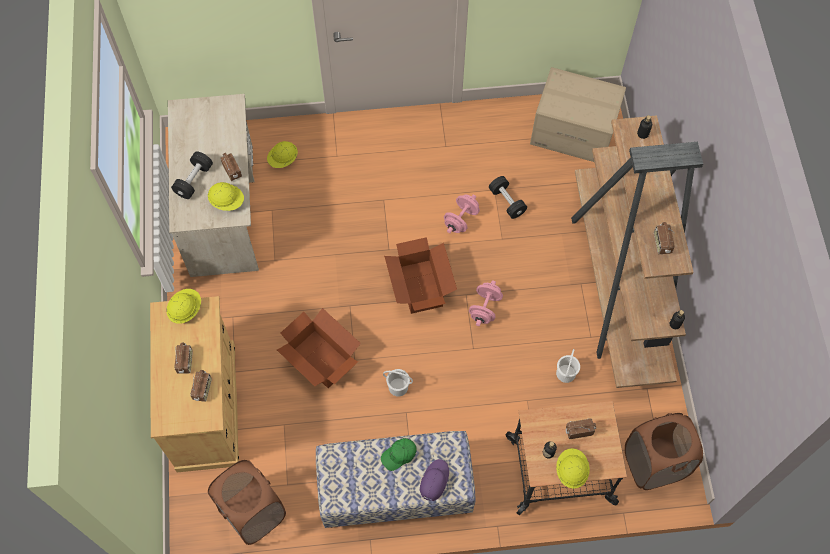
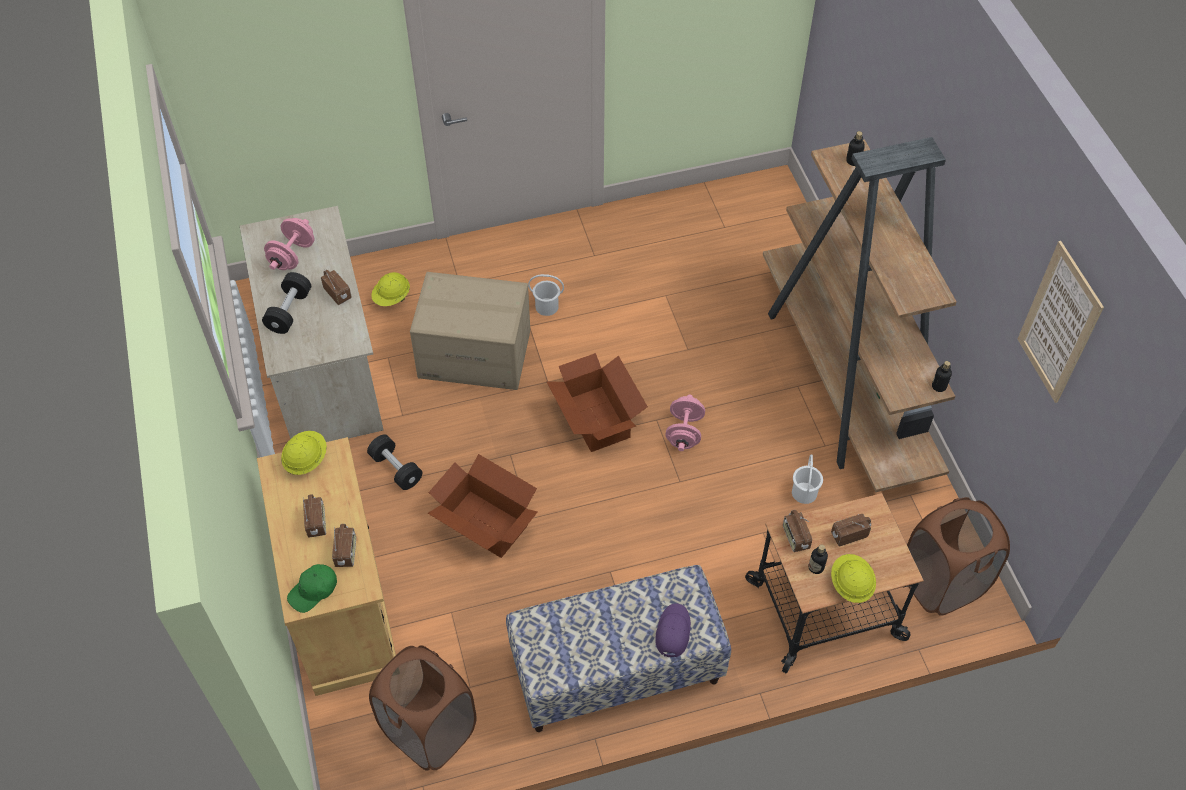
camera: 10 degrees left, 10 degrees down
(227, 201) = (337, 329): yellow hard hat -> none
(398, 387) = (593, 542): white bucket -> white bucket (547, 307)
(399, 455) = (619, 608): green cap -> green cap (313, 590)
(461, 220) = (631, 335): pink dumbbell -> pink dumbbell (292, 256)
(507, 202) = (684, 306): black dumbbell -> black dumbbell (396, 469)
(573, 131) = (747, 218): cardboard box -> cardboard box (475, 353)
(661, 243) = (909, 275): radio -> radio (795, 538)
(756, 321) = (1059, 323): none -> picture

